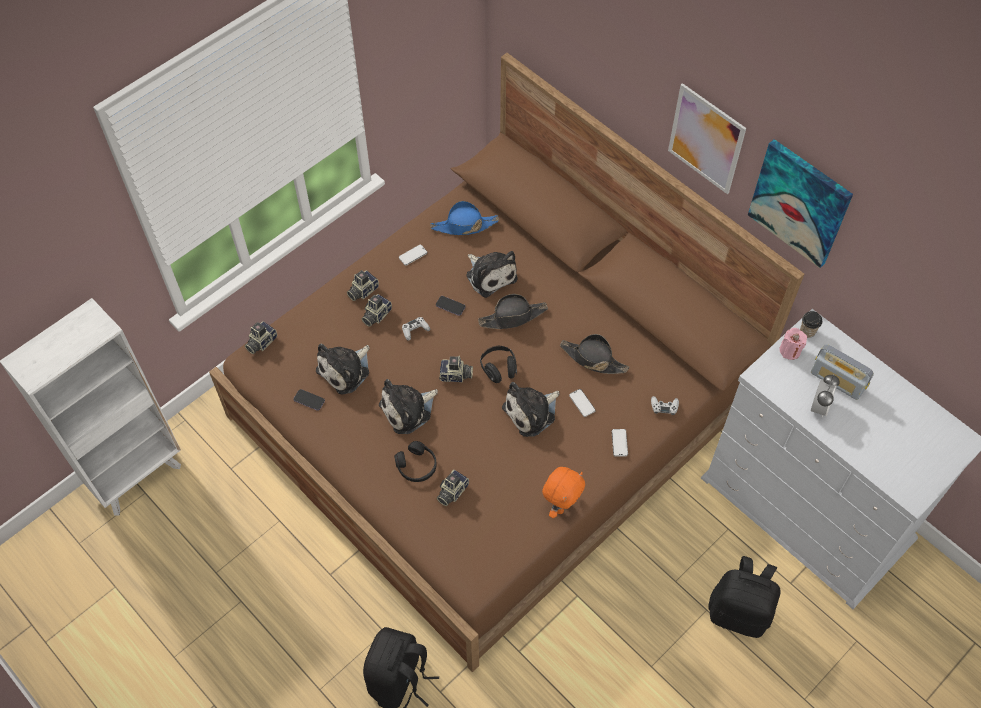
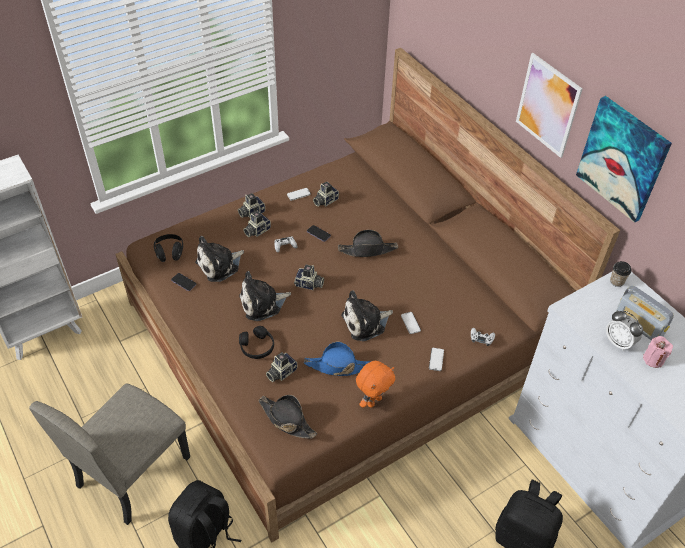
camera: 10 degrees right, 10 degrees down
(260, 342) = (159, 235): camera -> camera (325, 200)
(296, 623) = (133, 471): none -> beige chair
(464, 226) = (345, 181): blue hat -> blue hat (337, 366)
(490, 275) = (357, 218): plush toy -> none
(498, 369) = (346, 285): black headphones -> black headphones (170, 253)
(593, 359) = (427, 292): black hat -> black hat (286, 419)
(790, 350) = (598, 293): pink candle -> pink candle (653, 359)
(819, 406) = (618, 342): alarm clock -> alarm clock turned 105 degrees clockwise

